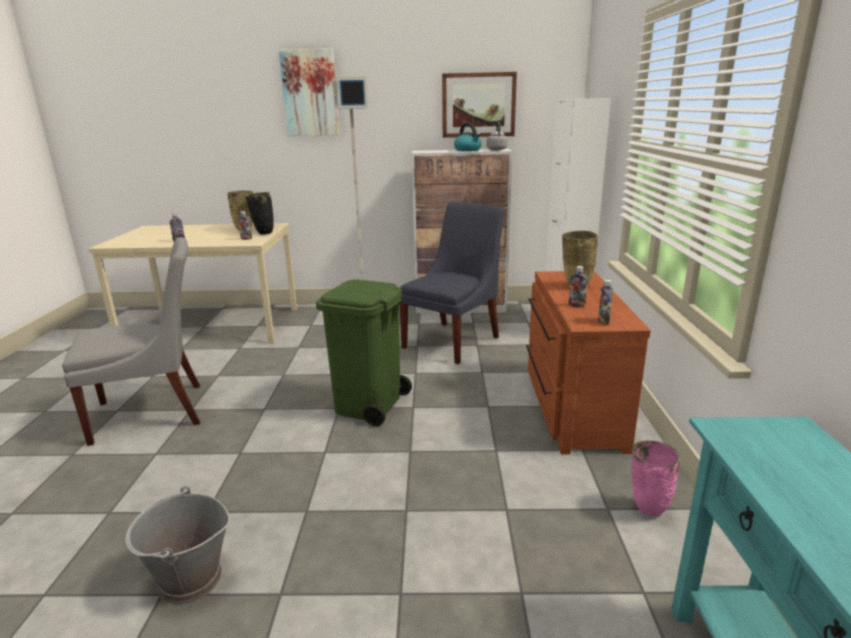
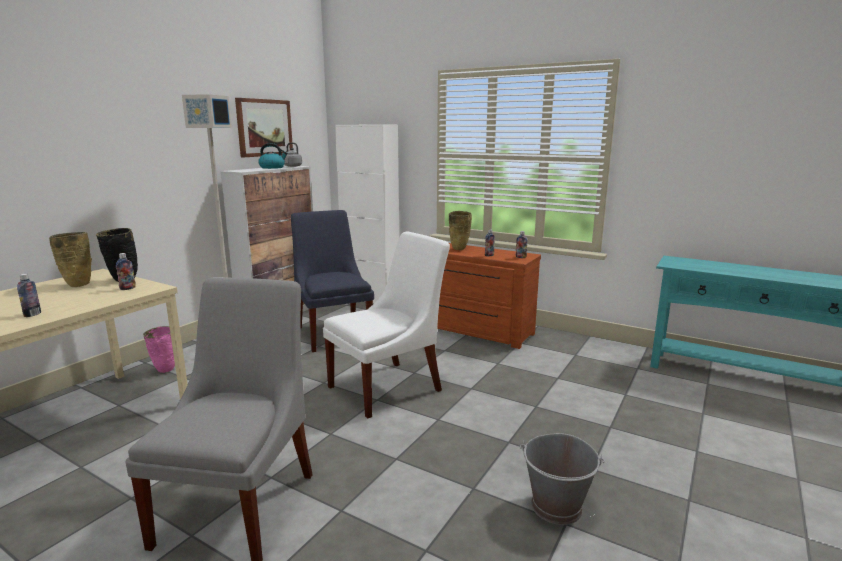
camera: 60 degrees left, 5 degrees down
(310, 93) = (107, 109): picture -> none
(368, 405) = (389, 387): green trash can -> white chair
(646, 510) = (582, 347): pink vase -> pink vase (164, 370)

